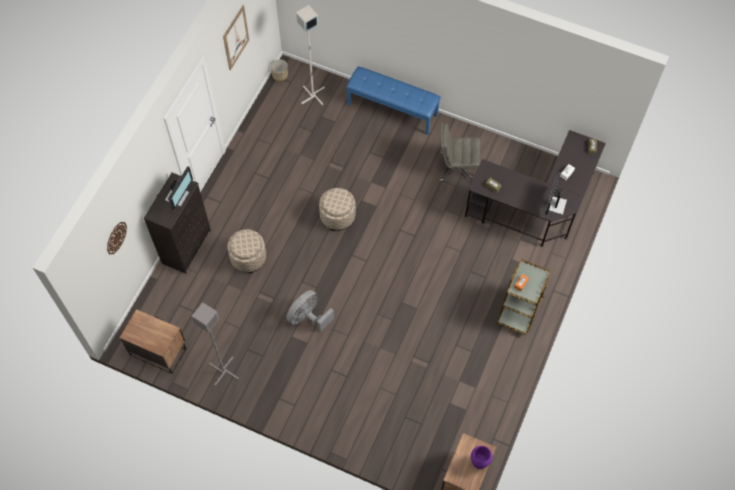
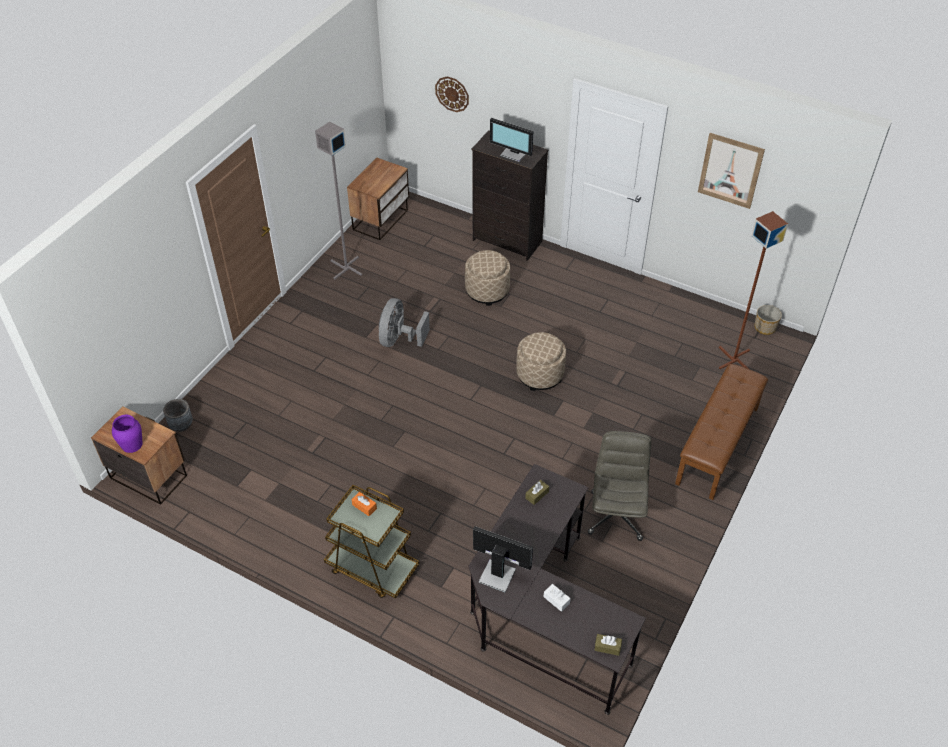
camera: 95 degrees right, 15 degrees down
(308, 317) = (399, 339): grey fan -> grey fan turned 120 degrees counterclockwise
(312, 95) = (734, 359): grey floor lamp -> brown floor lamp
(392, 109) = (718, 445): blue bench -> brown bench
(413, 466) = (181, 425): none -> grey planter

